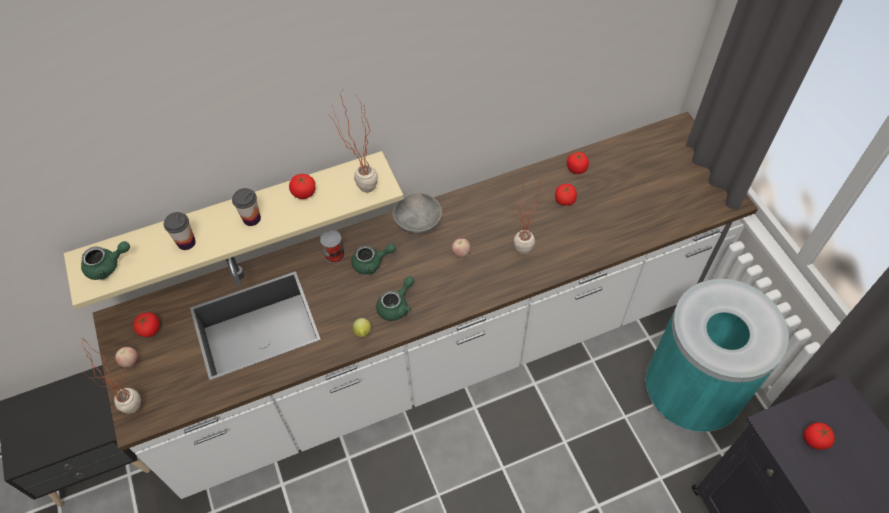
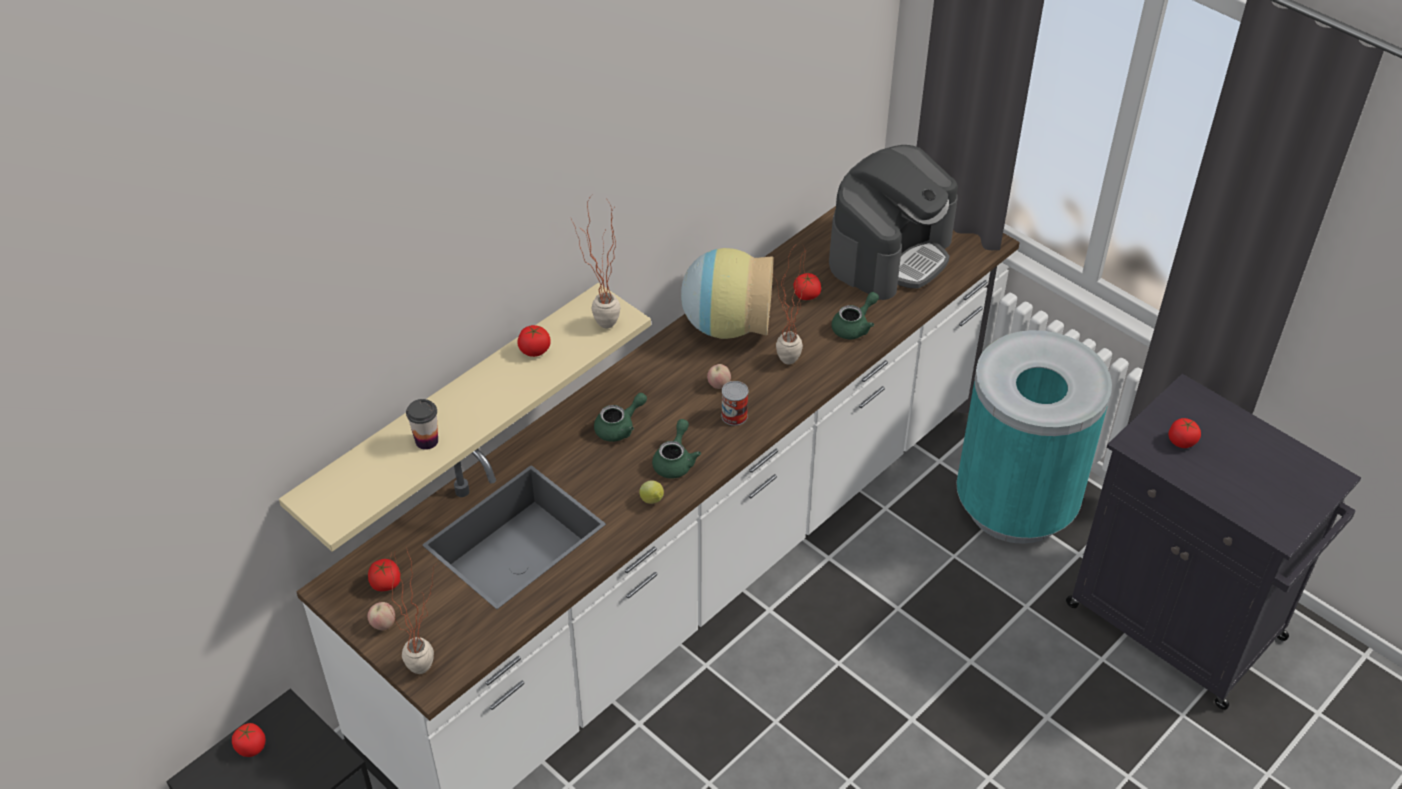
camera: 25 degrees left, 10 degrees down
(107, 266) = (346, 494): green teapot -> green teapot (854, 326)
(251, 219) = (489, 394): cup -> none
(334, 254) = (568, 432): can -> can (734, 415)
(418, 222) = (650, 368): grey bowl -> none
(492, 205) = (726, 324): none -> vase
(576, 169) = (802, 258): tomato -> tomato (251, 747)
(647, 186) = (890, 253): none -> coffee machine

